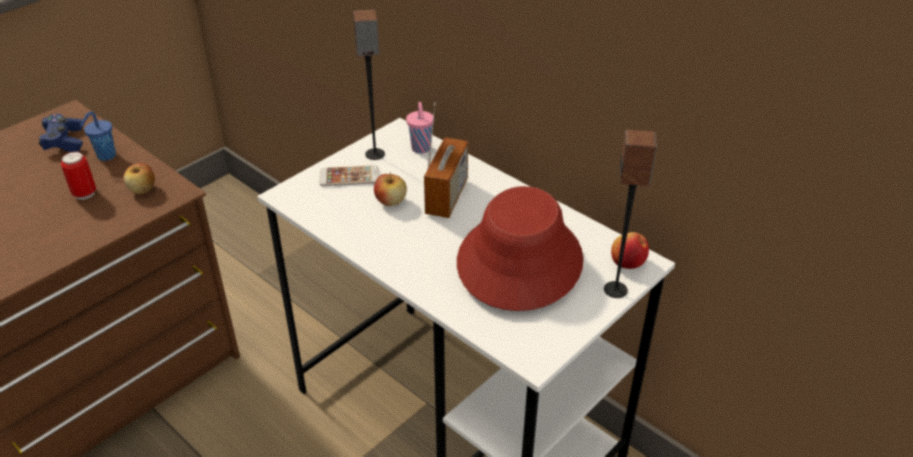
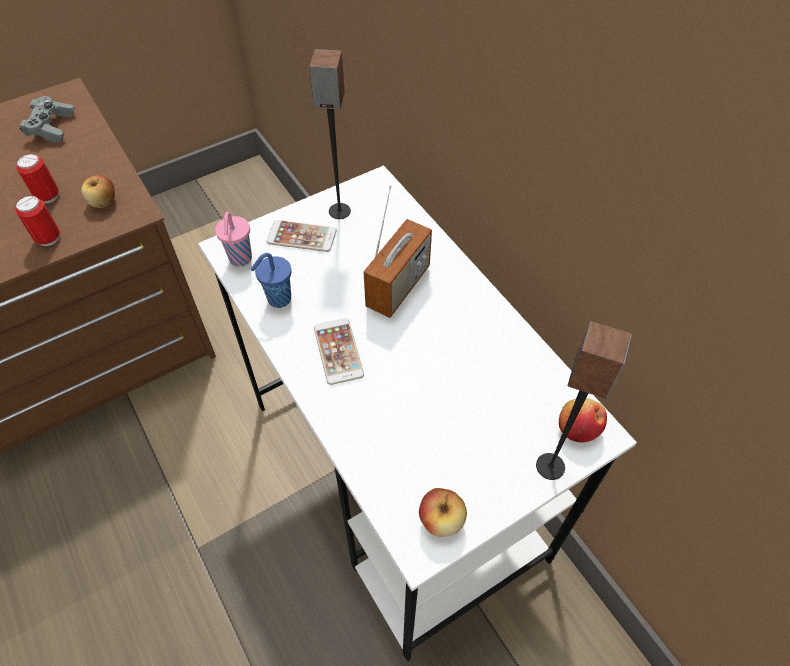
camera: 15 degrees right, 15 degrees up
(65, 141) = (52, 127): blue game controller -> grey game controller
(99, 225) = (48, 238): none -> can
(105, 156) = (83, 153): blue cup -> blue cup (278, 299)
(391, 201) = (334, 280): apple -> apple (441, 520)
(414, 248) = (338, 351): none -> phone
(421, 149) = (392, 214): pink cup -> pink cup (240, 259)
(519, 261) = (450, 397): red hat -> none

